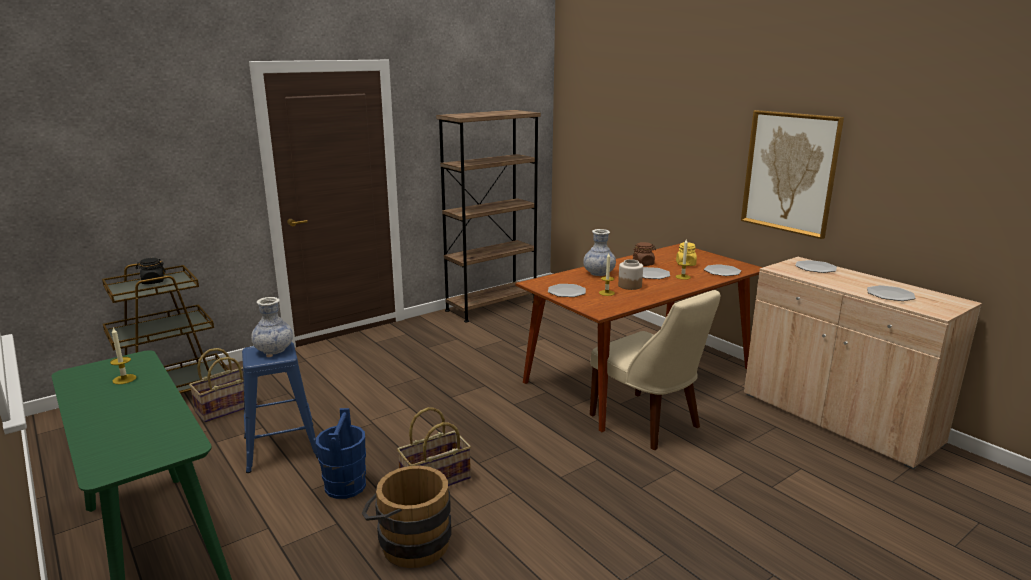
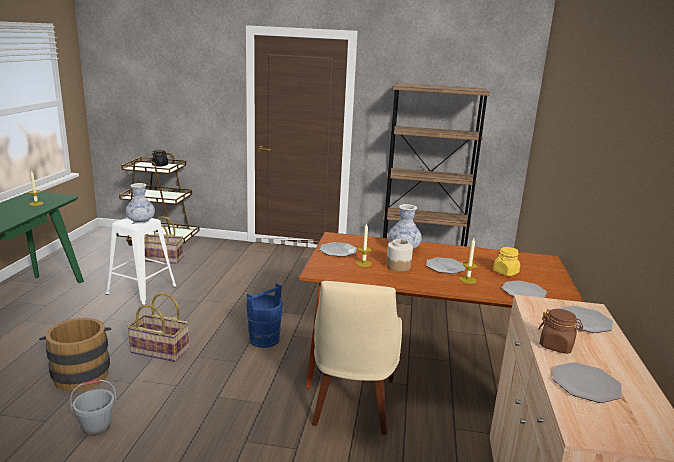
camera: 45 degrees right, 0 degrees up
(282, 447) = (142, 290): blue stool -> white stool
(345, 486) = (122, 326): blue bucket -> blue bucket (264, 339)
(526, 561) = (96, 427): none -> grey bucket
(643, 264) = (464, 257): brown jar -> brown jar (556, 346)
(790, 172) = (623, 192): picture -> none

